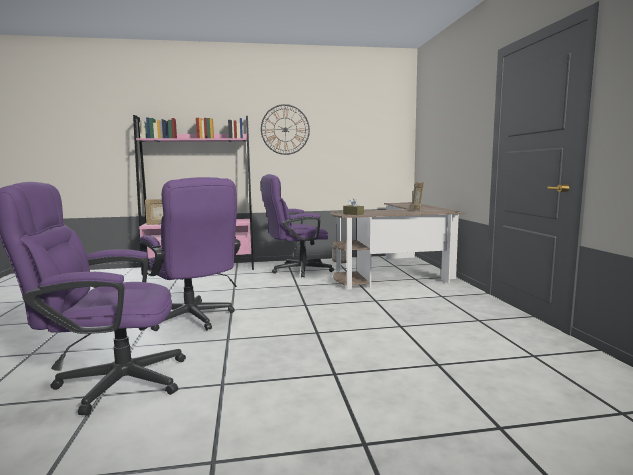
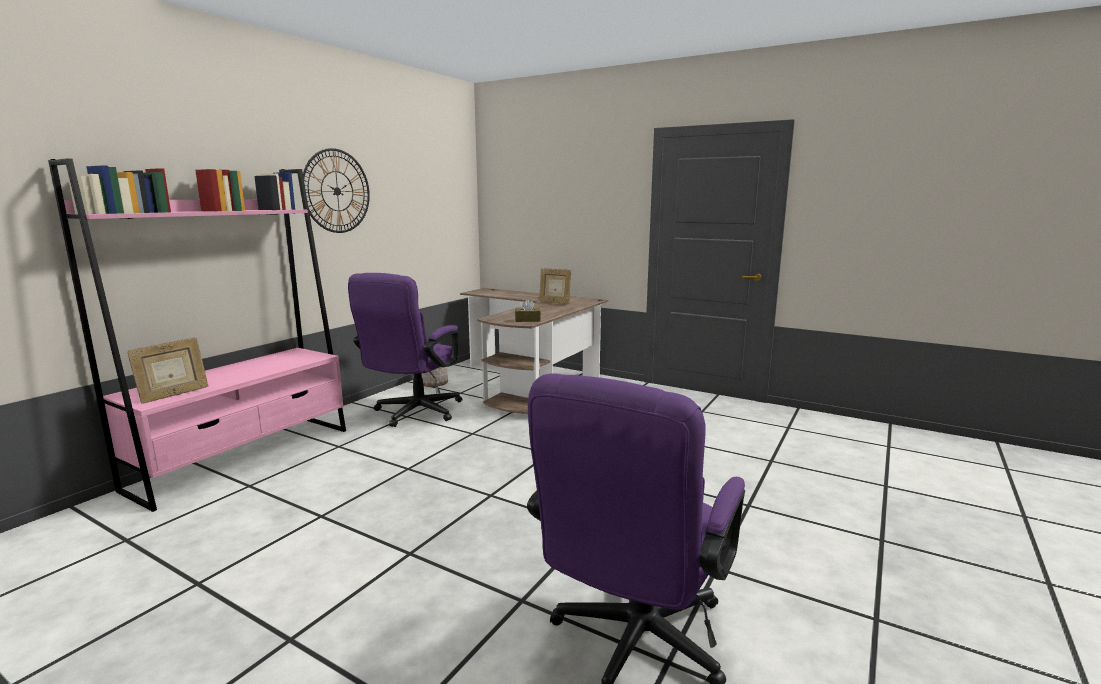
camera: 50 degrees left, 5 degrees up
(193, 320) = (487, 529): purple office chair -> none

